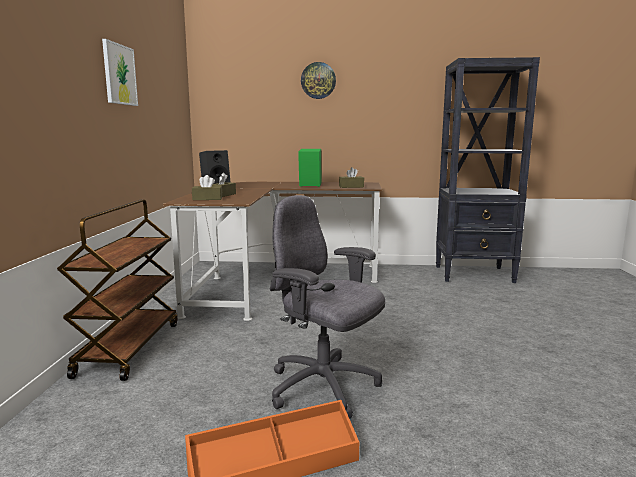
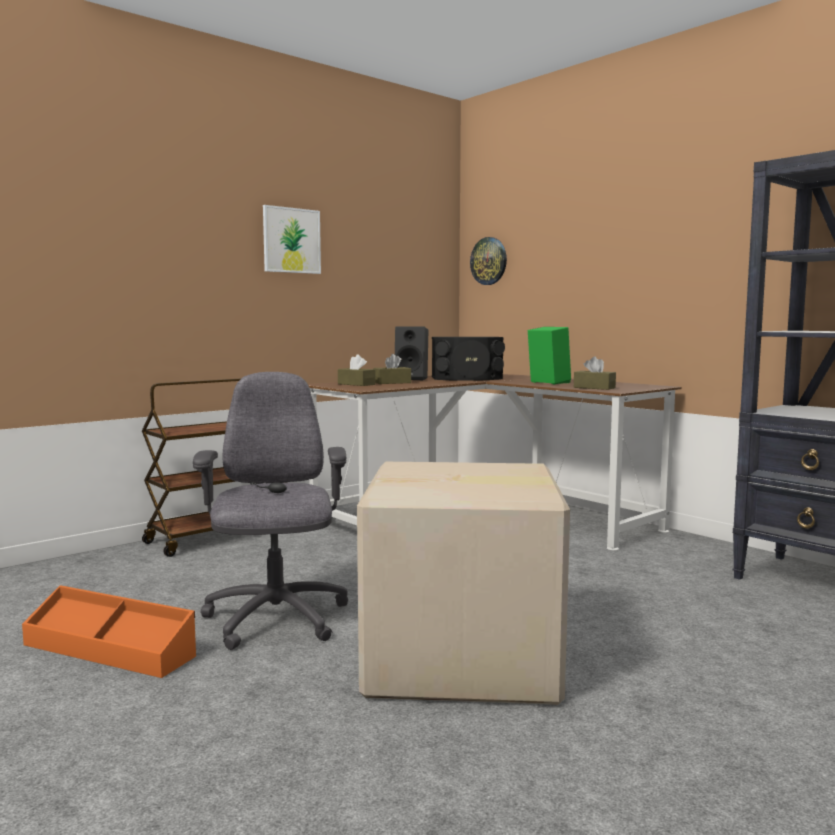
camera: 45 degrees right, 5 degrees down
(248, 187) = (467, 378): none -> black speaker
(318, 80) = (602, 223): wall clock -> wall clock (489, 261)
(456, 362) = (464, 659): none -> cardboard box

